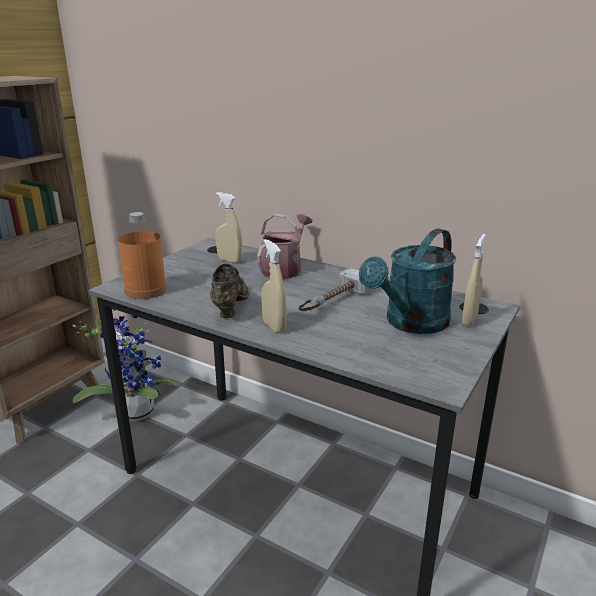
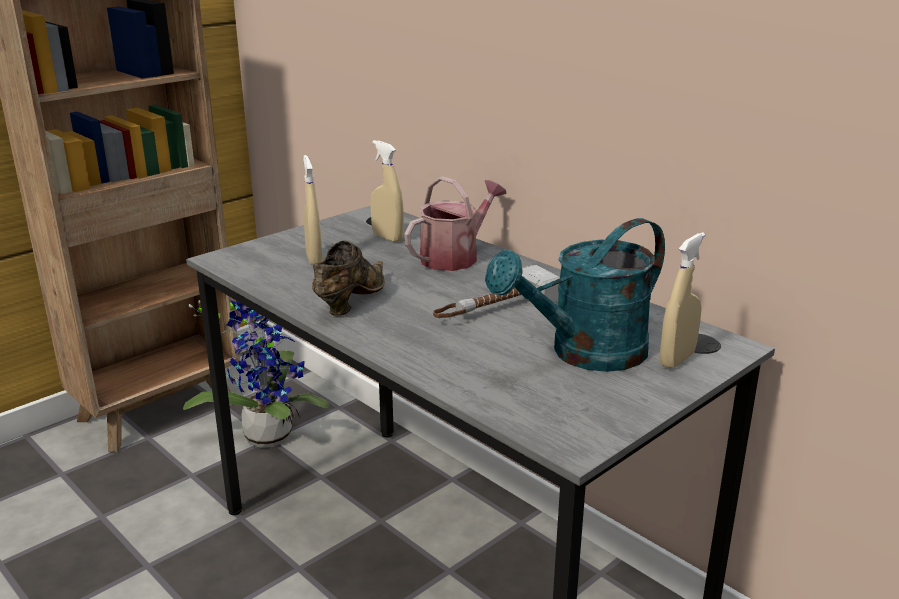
camera: 15 degrees right, 0 degrees up
(145, 290) = (255, 267): orange bottle -> none
(274, 326) = (391, 334): beige spray bottle -> beige spray bottle (314, 259)

